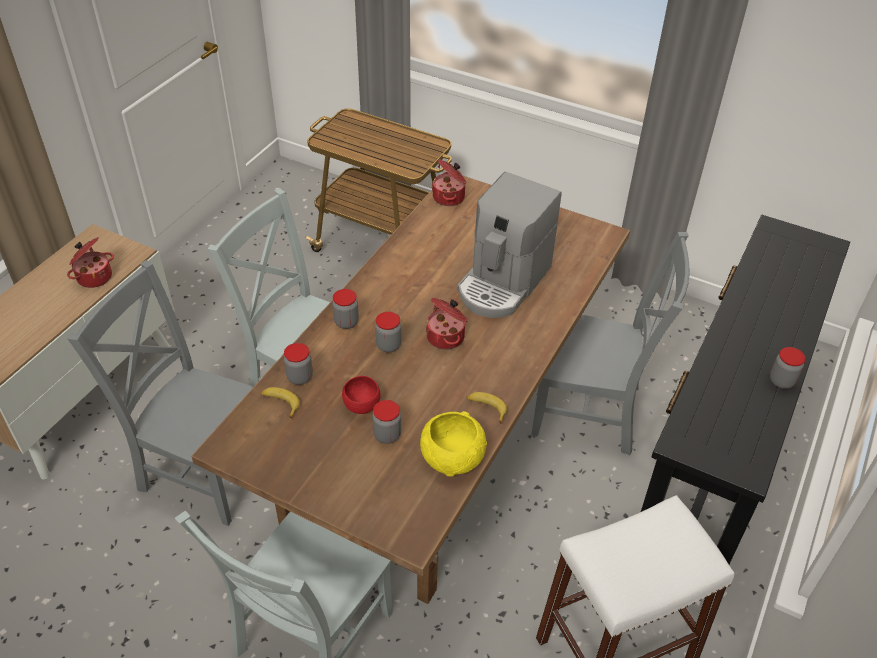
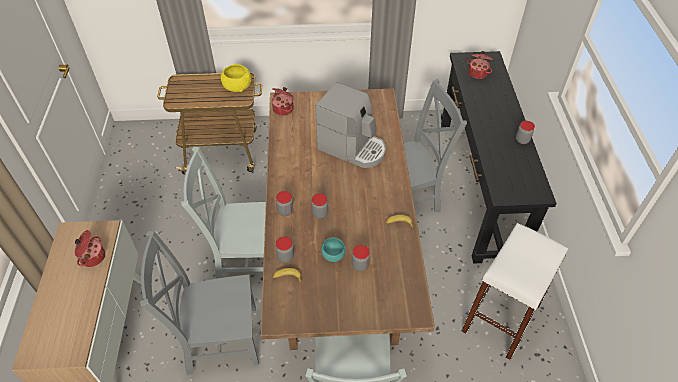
camera: 30 degrees left, 5 degrees up
(362, 406) = (334, 256): red bowl -> turquoise bowl
(446, 337) = (347, 193): cooking pot -> cooking pot (478, 73)
(452, 457) = (402, 259): yellow bowl -> yellow bowl (237, 86)
(503, 283) = (352, 148): coffee machine -> coffee machine turned 60 degrees counterclockwise

